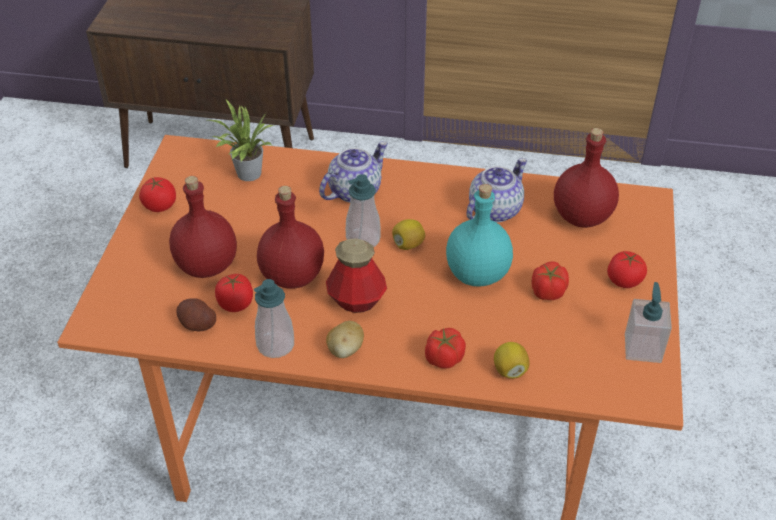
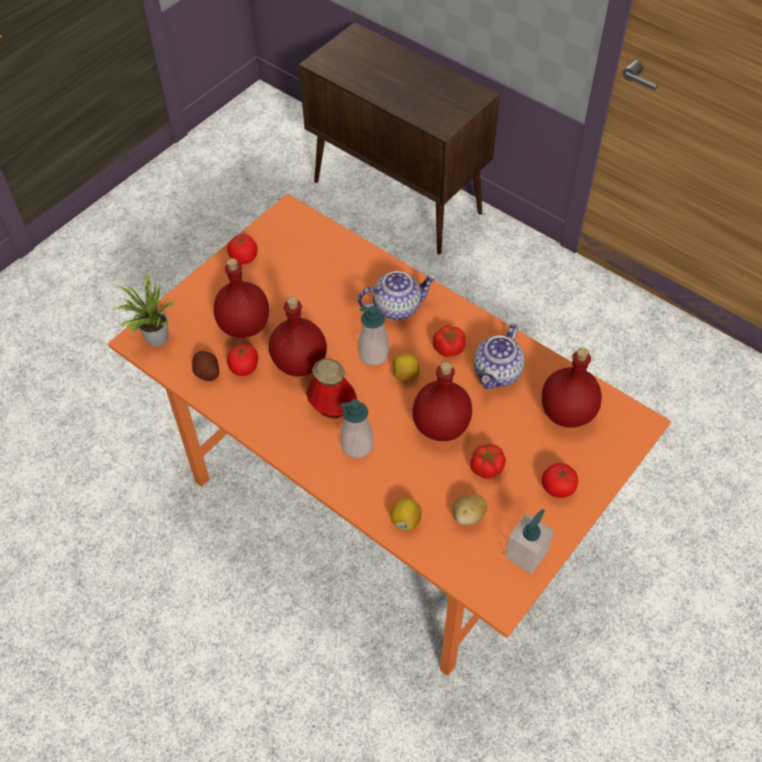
camera: 30 degrees right, 10 degrees up
(246, 175) = (323, 256): potted plant -> potted plant (153, 337)
(275, 345) = (249, 415): soap dispenser -> soap dispenser (357, 445)
(345, 350) = (296, 444): potato -> potato (468, 516)
(444, 358) = (363, 486): tomato -> tomato (448, 348)
(478, 274) = (442, 426): turquoise bottle -> red bottle
(494, 209) = (498, 373): teapot -> teapot turned 135 degrees clockwise

